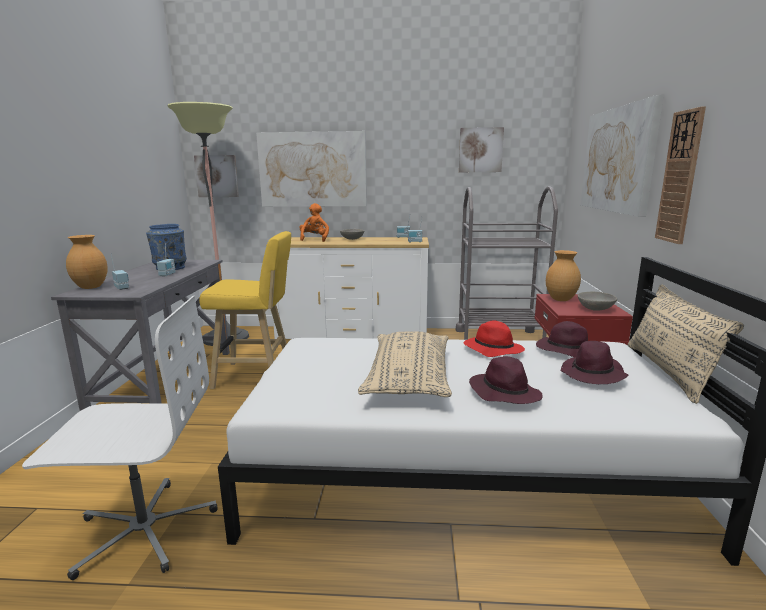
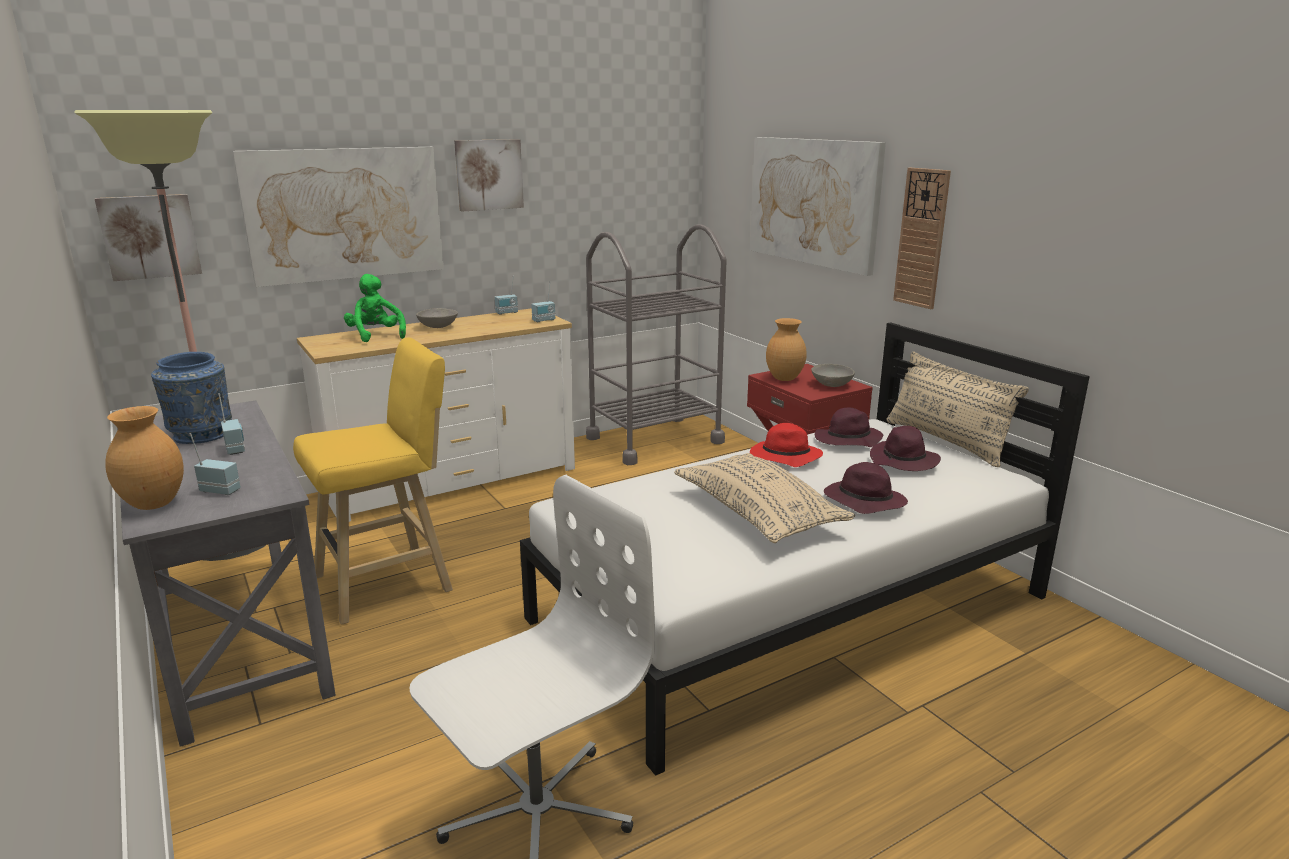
camera: 35 degrees left, 5 degrees up
(314, 239) = (376, 336): orange plush toy -> green plush toy
(480, 150) = (599, 173): picture -> picture (489, 174)

